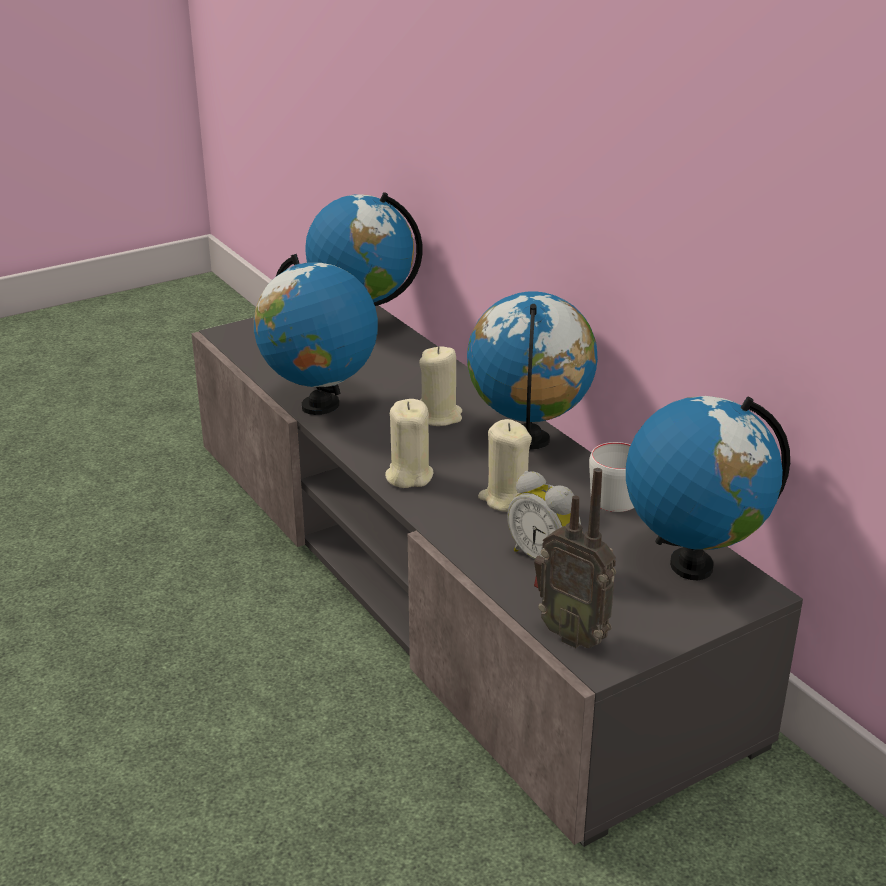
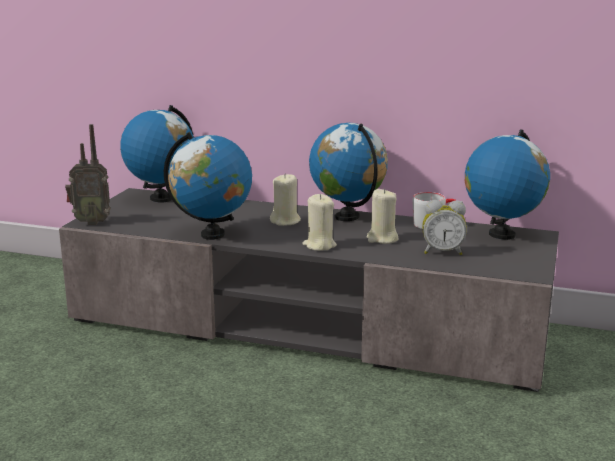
camera: 40 degrees left, 10 degrees down
(574, 634) = (506, 270): radio -> radio (91, 222)

